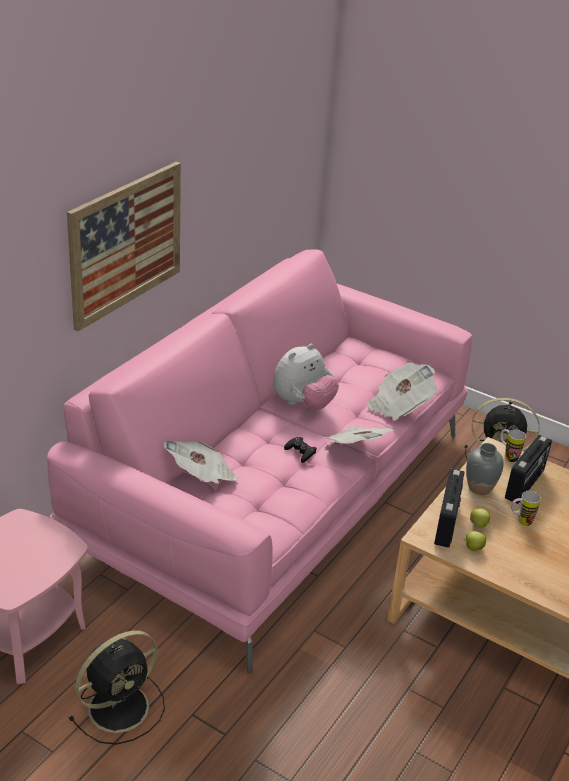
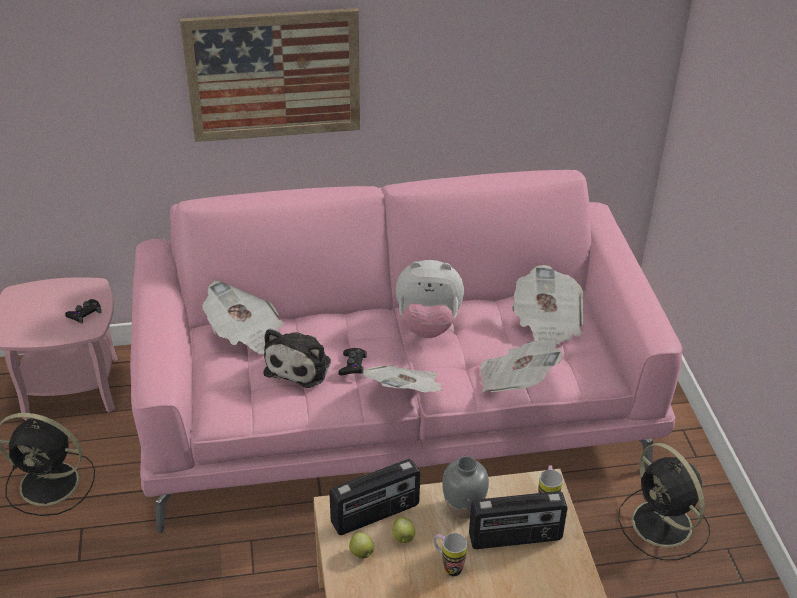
camera: 50 degrees right, 5 degrees up
(47, 541) = (85, 314): none -> black game controller
(268, 473) = (300, 365): none -> plush toy
(364, 364) = (546, 323): none -> newspaper

